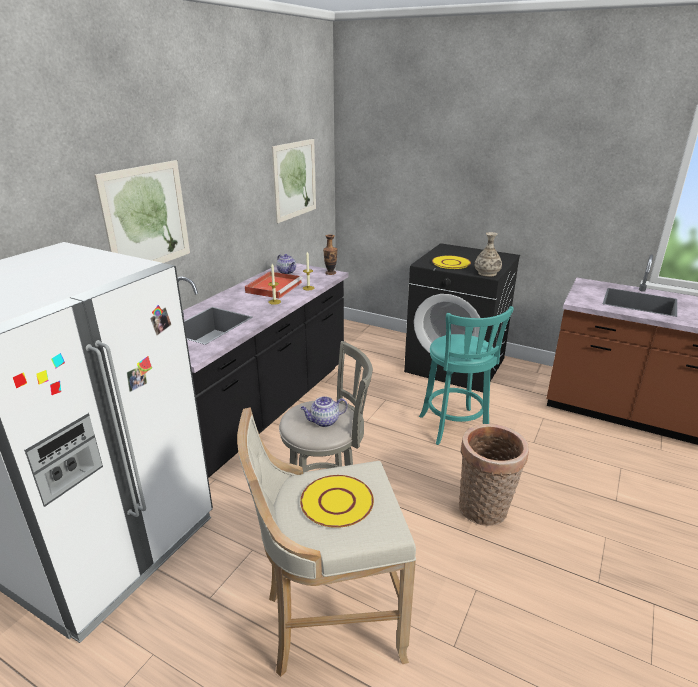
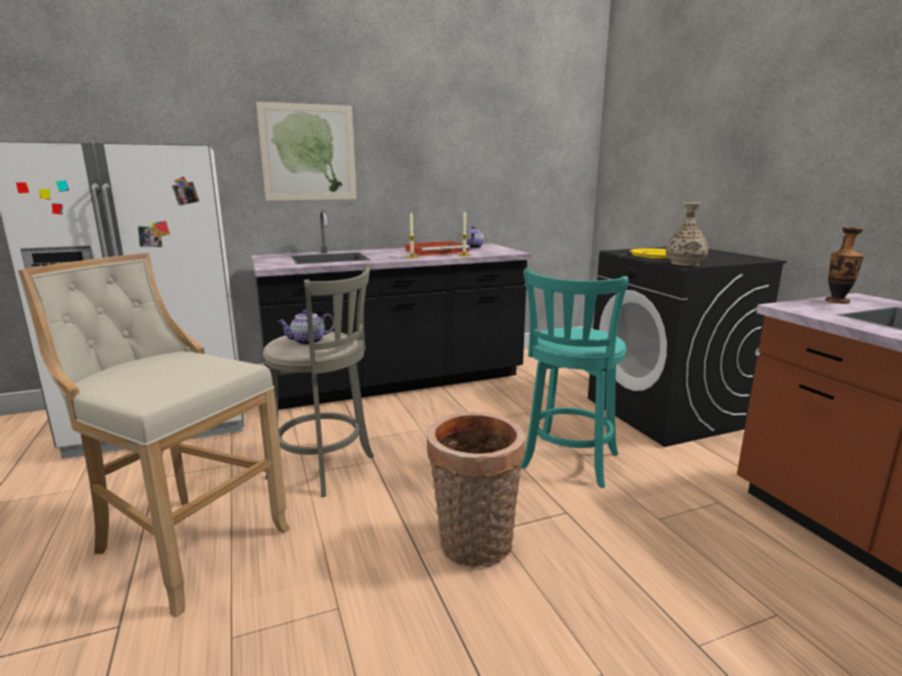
camera: 40 degrees right, 10 degrees down
(295, 180) = (523, 159): picture -> none
(324, 421) = (307, 341): teapot -> teapot turned 45 degrees counterclockwise
(330, 273) = (512, 252): vase -> vase (837, 301)
(336, 502) = (167, 373): yellow plate -> none

